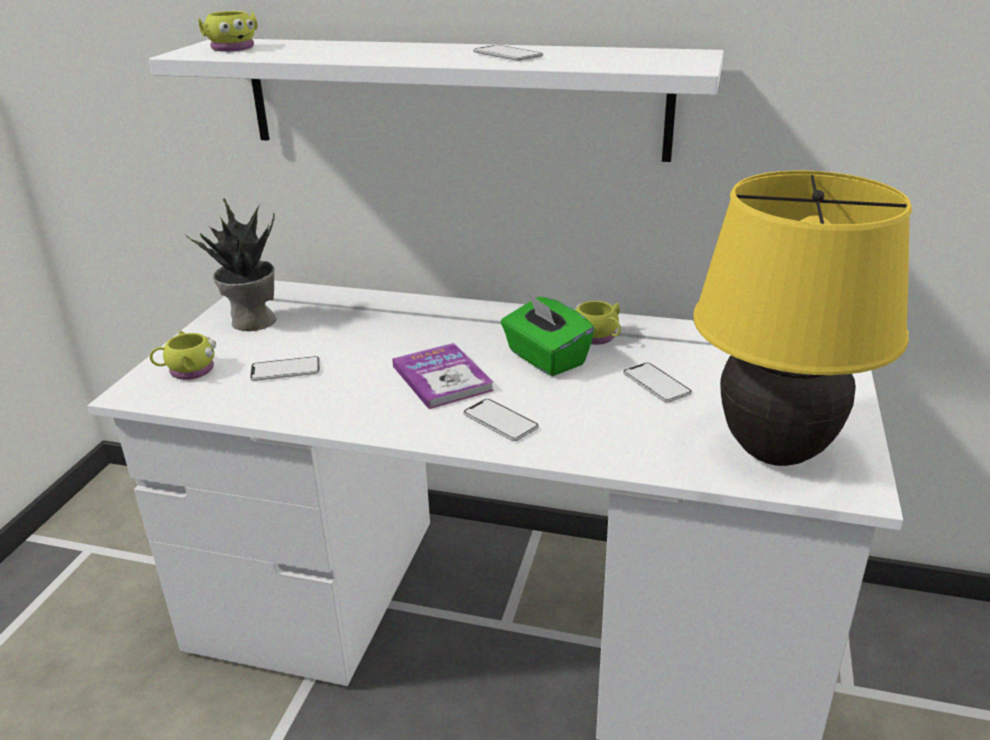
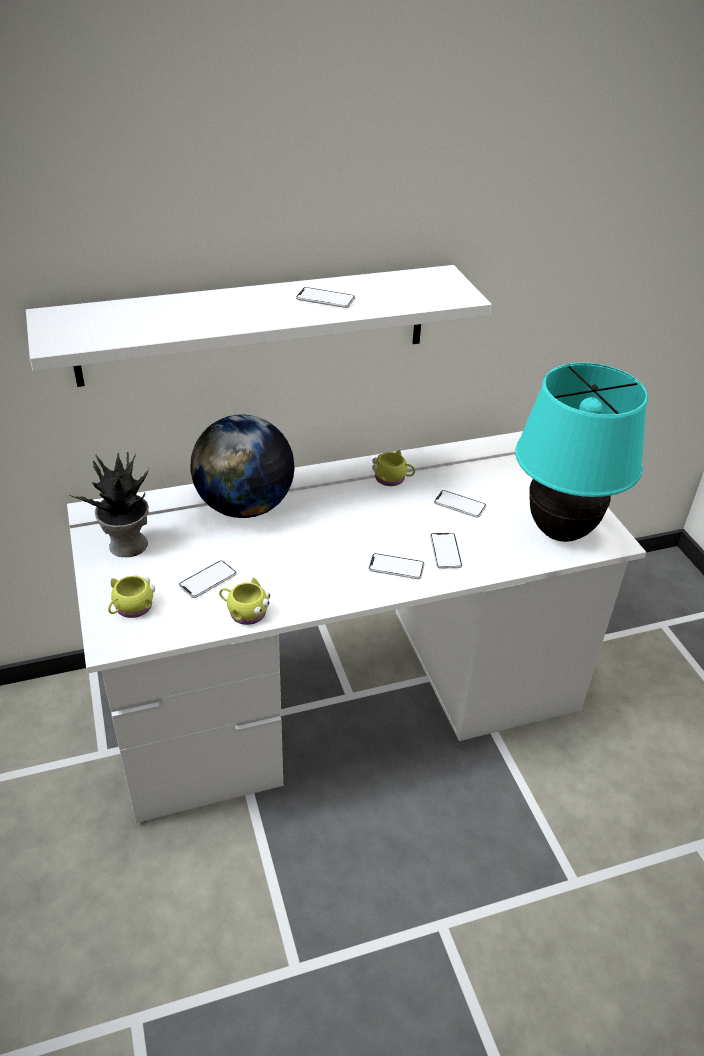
camera: 35 degrees left, 10 degrees up
(231, 47) = (80, 326): yellow mug -> yellow mug (244, 612)
(402, 321) = (245, 507): none -> globe
(442, 378) = (326, 547): book -> none
(545, 358) = (376, 507): green tissue box -> none
(582, 424) = (445, 551): none -> phone
(774, 452) = (560, 532): yellow table lamp -> turquoise table lamp

